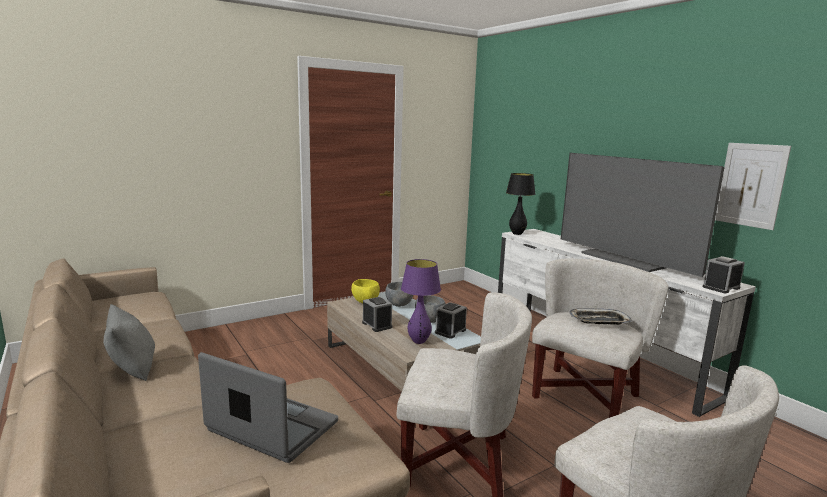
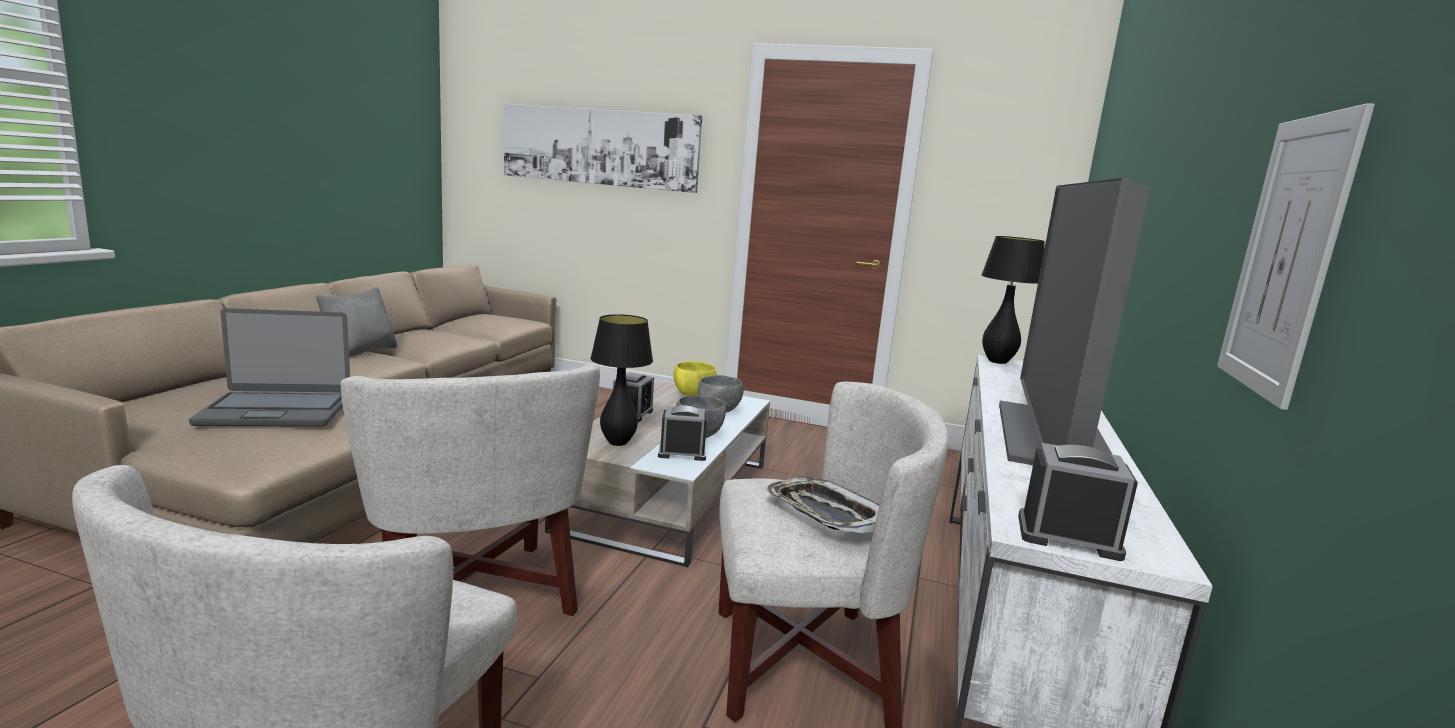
camera: 50 degrees right, 0 degrees up
(178, 134) = (599, 147): none -> picture
(272, 427) = (276, 411): laptop -> laptop turned 90 degrees clockwise
(419, 341) = (617, 443): purple table lamp -> black table lamp

